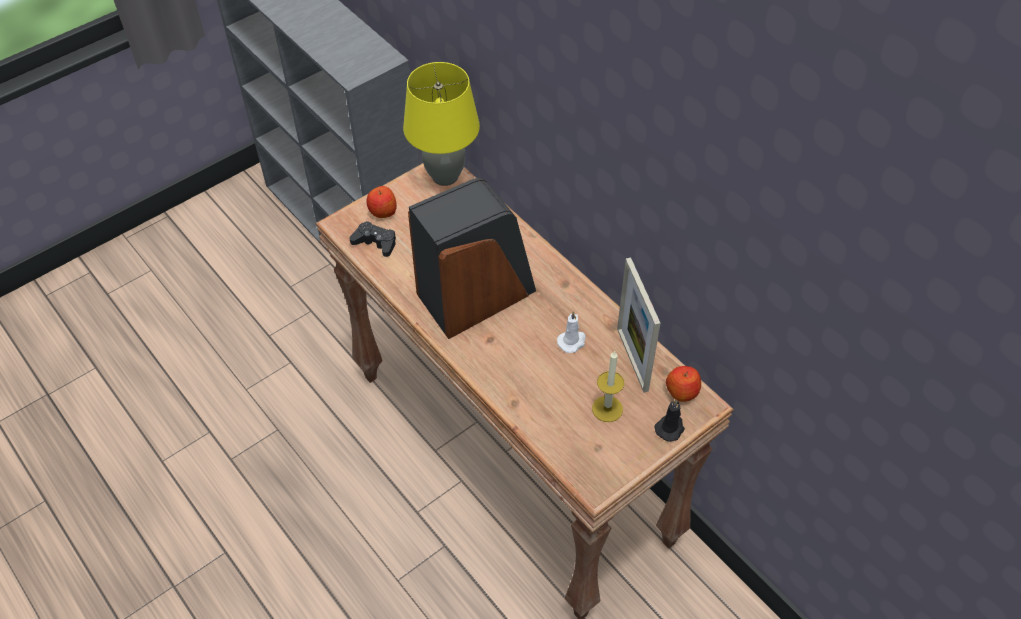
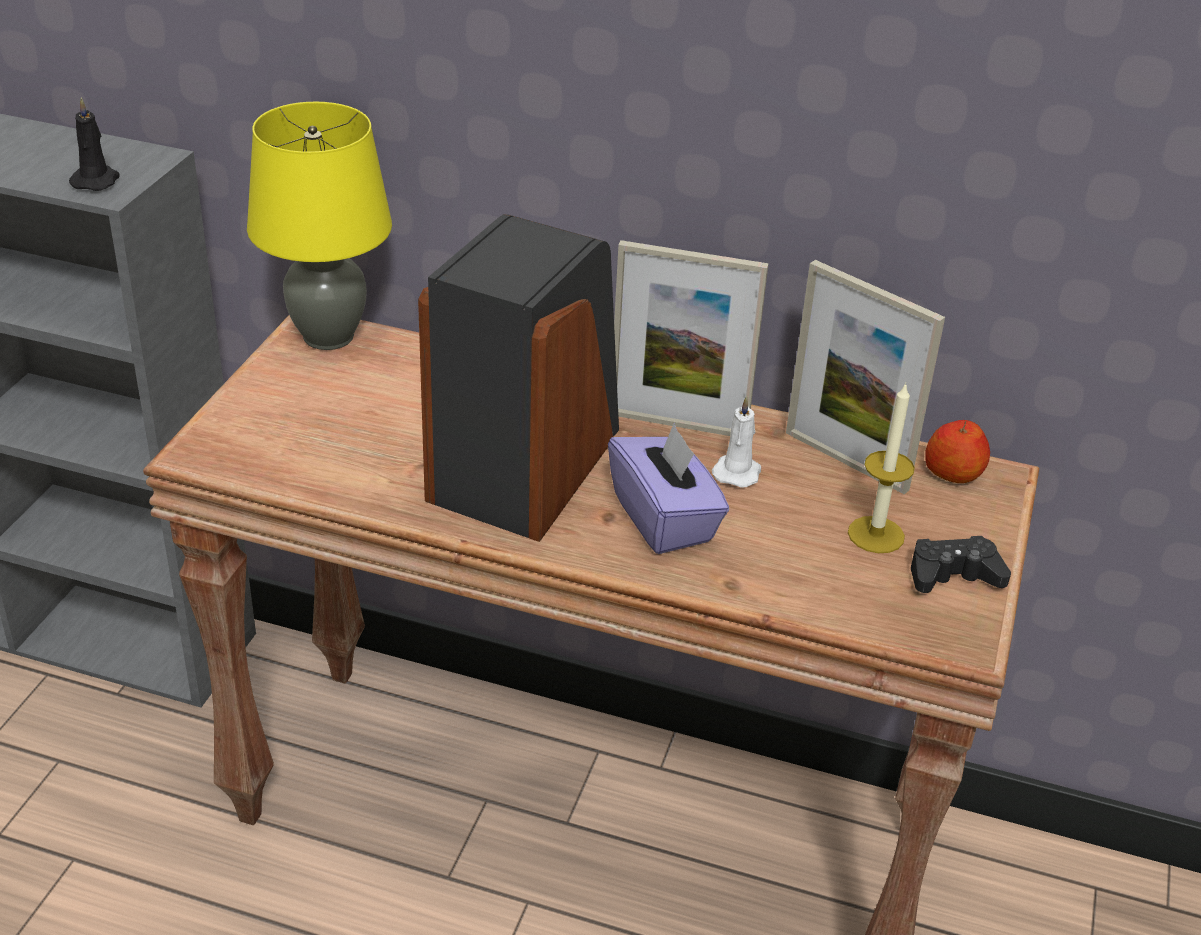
camera: 35 degrees left, 15 degrees down
(375, 242) = (285, 458): black game controller -> black game controller (953, 575)
(382, 211) = (259, 413): apple -> none
(514, 353) = (664, 519): none -> purple tissue box
(567, 300) = (678, 424): none -> picture frame
(670, 428) = (986, 522): black candle -> black candle (96, 180)

